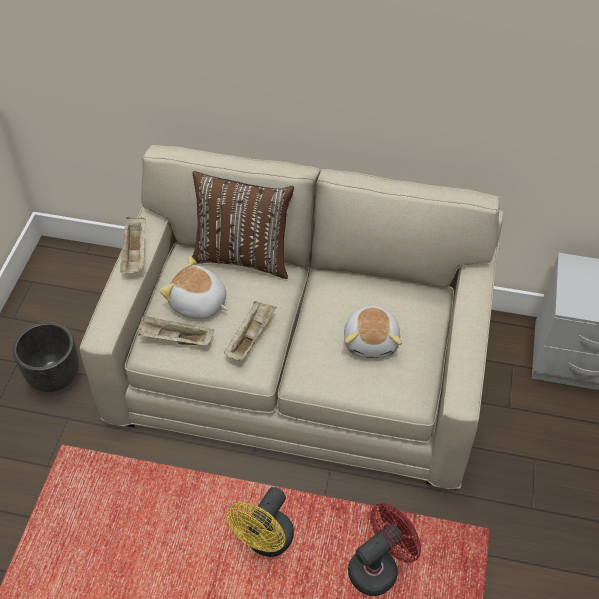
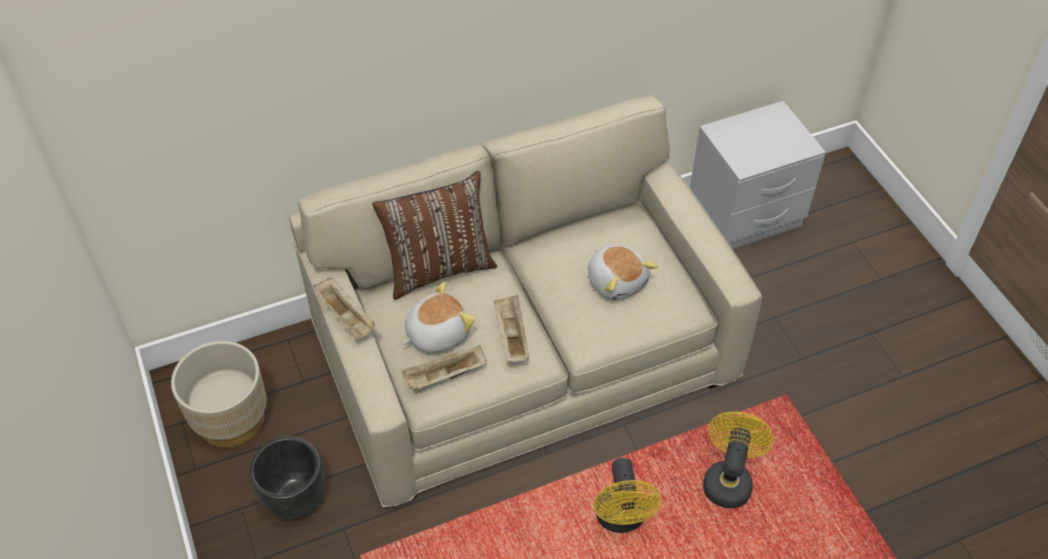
camera: 35 degrees left, 0 degrees up
(62, 298) = (231, 419): none -> beige planter
(198, 304) = (436, 333): plush toy -> plush toy turned 150 degrees clockwise
(379, 567) = (728, 479): red fan -> yellow fan

